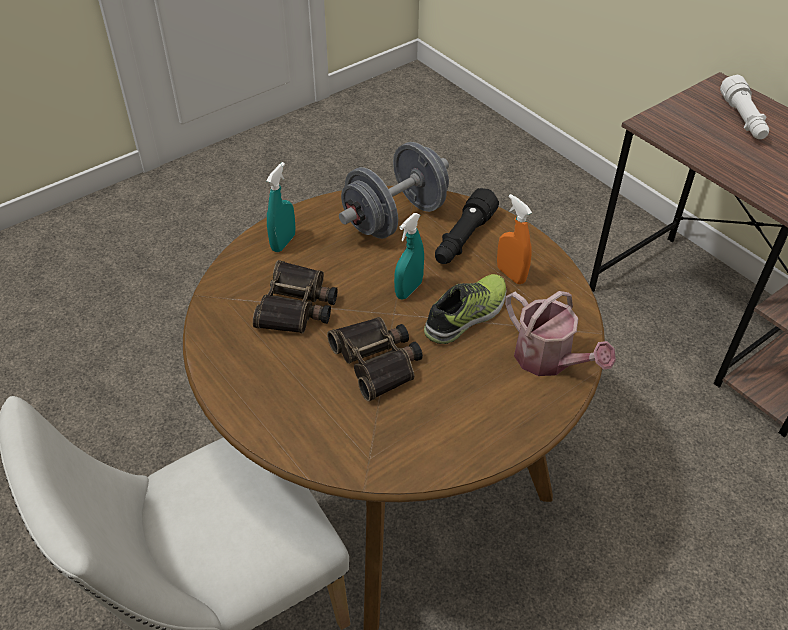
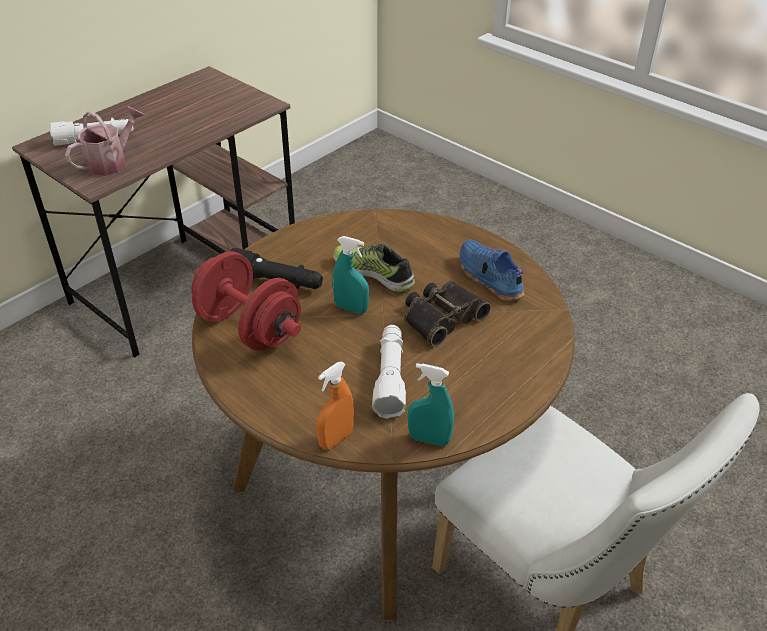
camera: 100 degrees left, 5 degrees down
(283, 242) = (298, 405): turquoise spray bottle -> turquoise spray bottle (429, 439)
(297, 306) = (390, 377): binoculars -> white flashlight
(395, 218) = (249, 328): grey dumbbell -> red dumbbell
(439, 420) = (488, 278): none -> blue shoe
(511, 274) = (319, 252): orange spray bottle -> orange spray bottle (336, 439)
(549, 360) = (410, 231): watering can -> watering can (111, 162)

